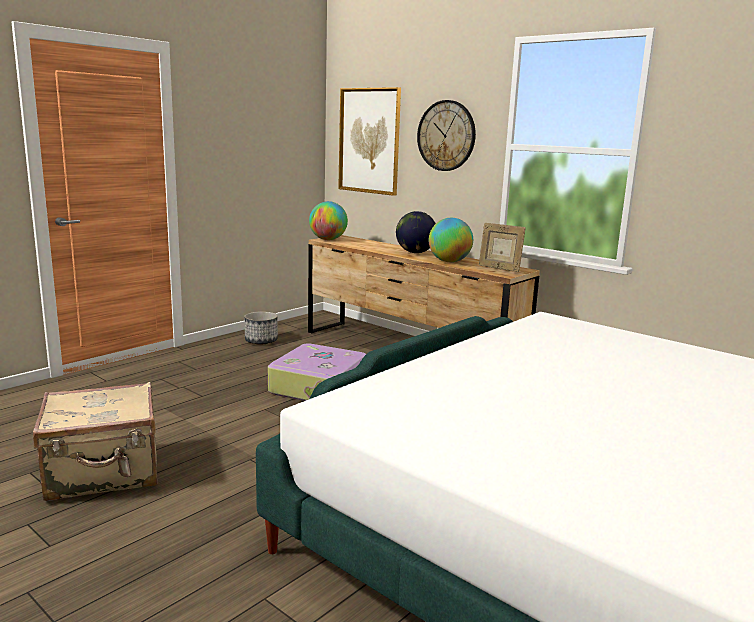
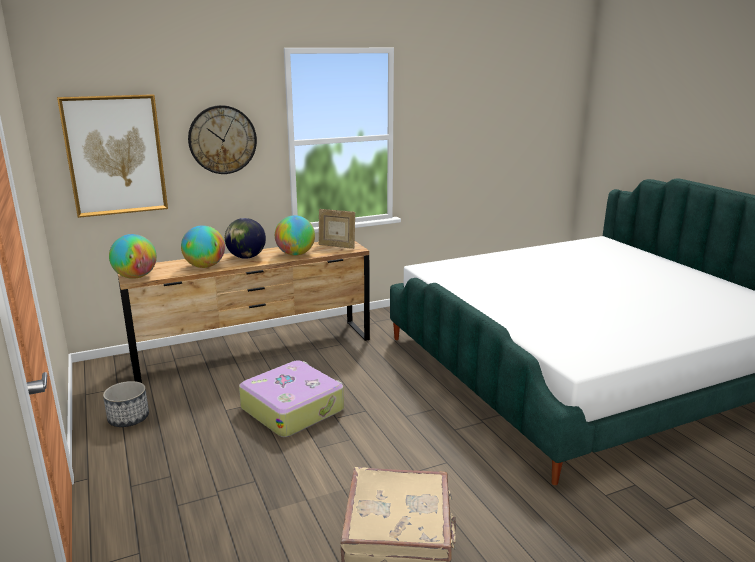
camera: 65 degrees left, 5 degrees up
(375, 247) = (205, 266): none -> globe
(499, 269) = (336, 246): picture frame -> picture frame turned 45 degrees clockwise

